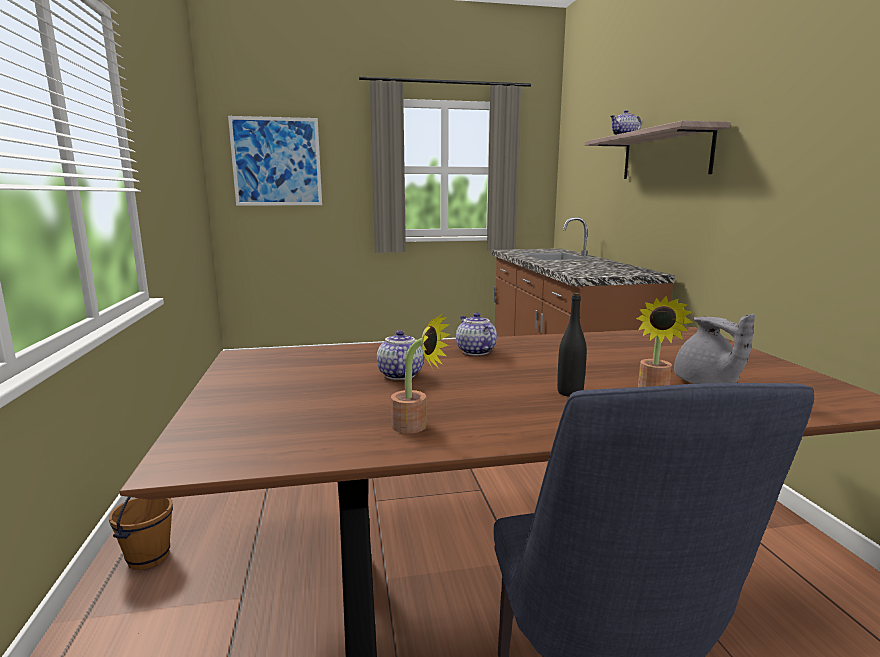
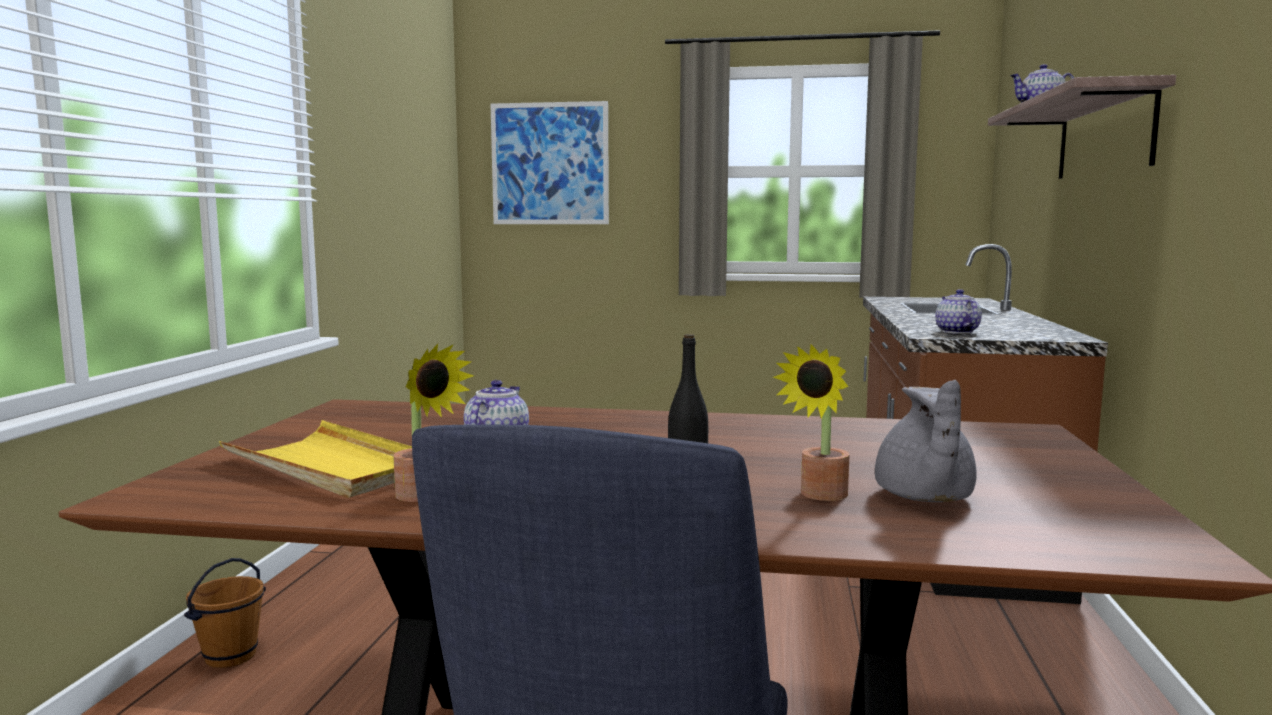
camera: 20 degrees right, 5 degrees down
(307, 410) = (332, 466): none -> yellow tray
(474, 351) = (639, 426): teapot -> teapot (956, 332)

